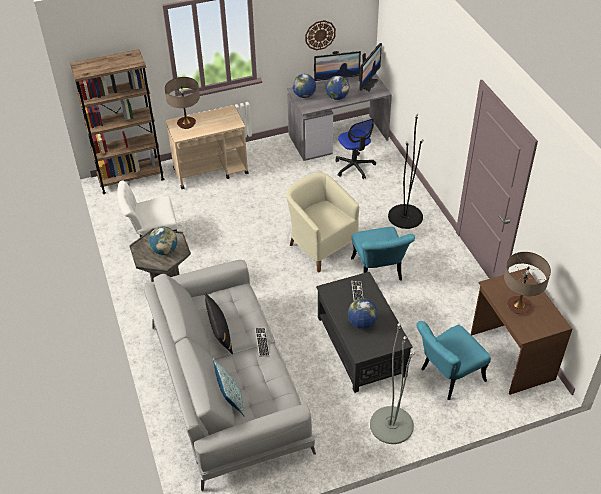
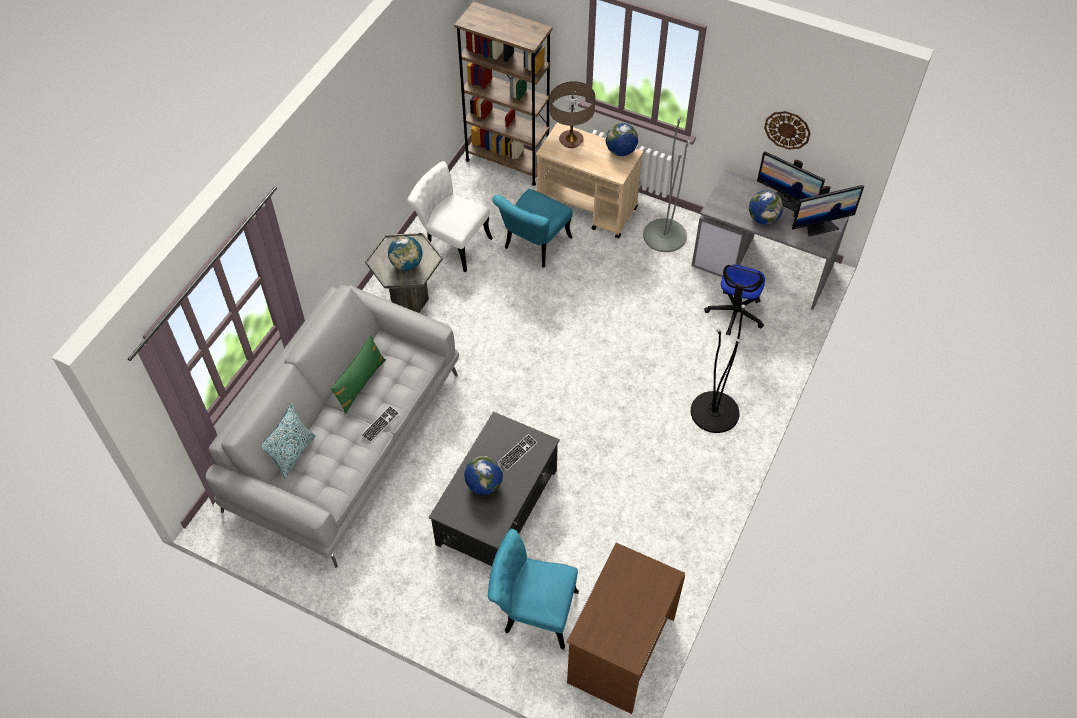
camera: 45 degrees right, 10 degrees up
(219, 332) = (360, 383): black pillow -> green pillow
(304, 95) = (731, 191): globe -> globe (621, 151)
(321, 246) = (590, 374): beige armchair -> none
(378, 273) = (607, 450): turquoise chair -> turquoise chair (533, 247)
(391, 425) = (427, 604): grey floor lamp -> grey floor lamp (664, 235)
(518, 306) = (618, 603): table lamp -> none

